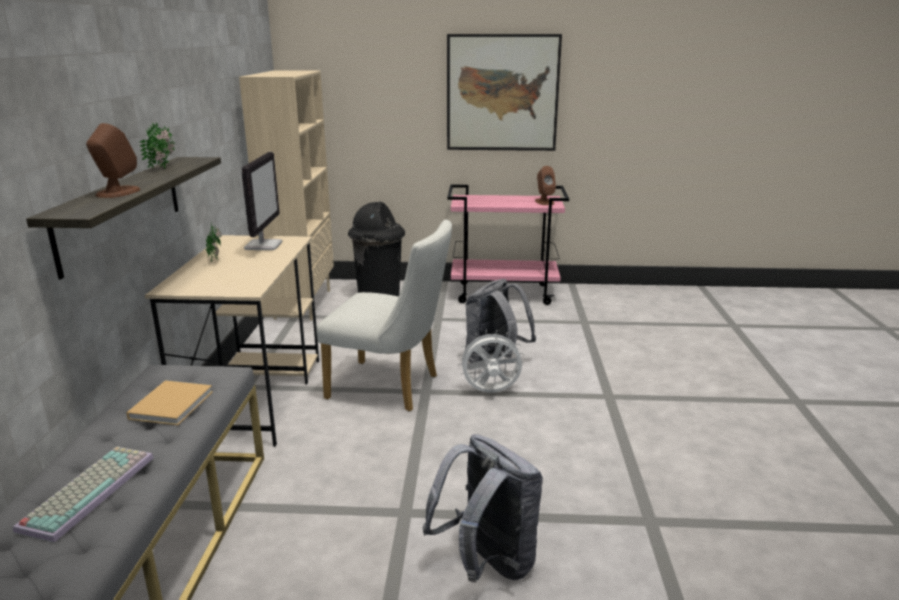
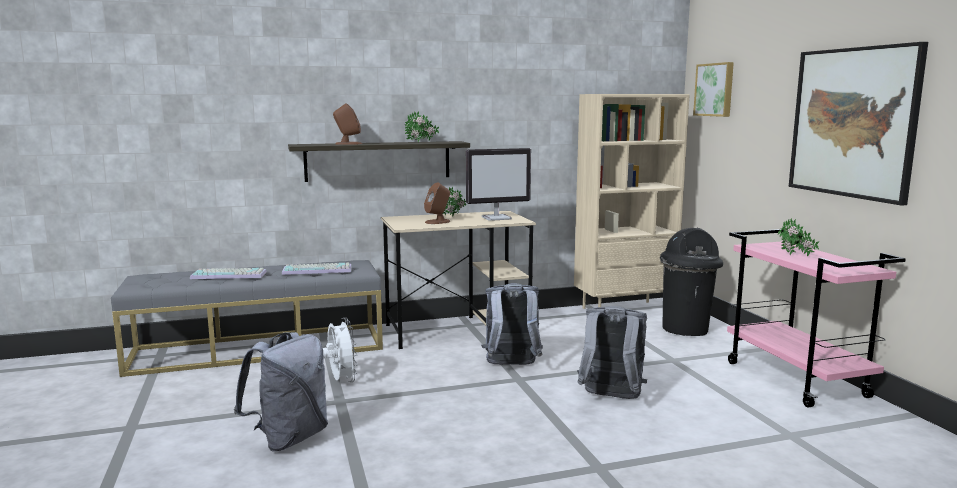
camera: 70 degrees right, 10 degrees down
(173, 404) = (318, 270): beige book -> keyboard
(329, 64) = (715, 89): none -> picture
(391, 388) = (511, 366): white chair -> grey backpack
(490, 393) = (543, 405): white fan -> white fan (340, 381)
(502, 202) = (796, 256): none -> potted plant
(544, 202) = (842, 268): brown speaker -> brown speaker (438, 222)

